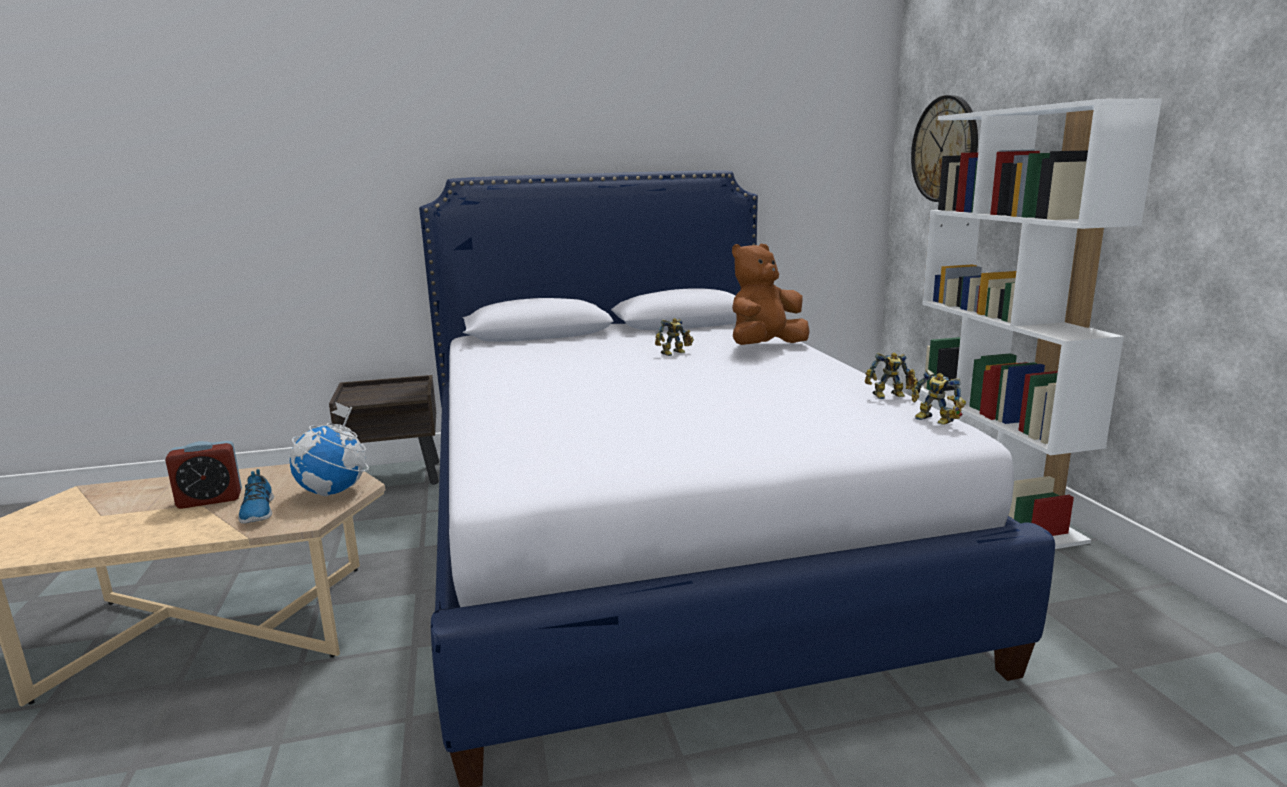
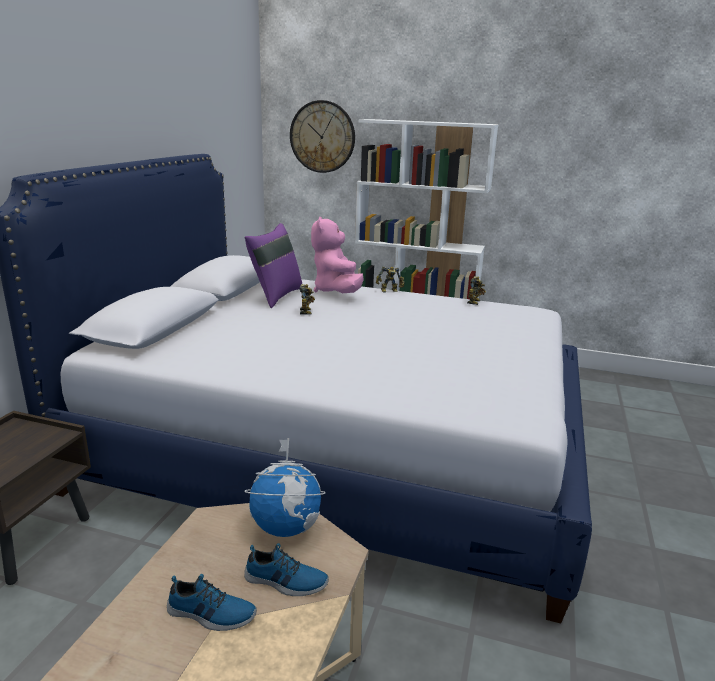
camera: 60 degrees left, 5 degrees up
(210, 500) = (211, 614): alarm clock -> shoe
(695, 337) = (275, 296): none -> purple pillow
(765, 347) = (336, 291): brown plush toy -> pink plush toy
(934, 421) = (522, 308): toy robot -> toy robot (390, 291)

